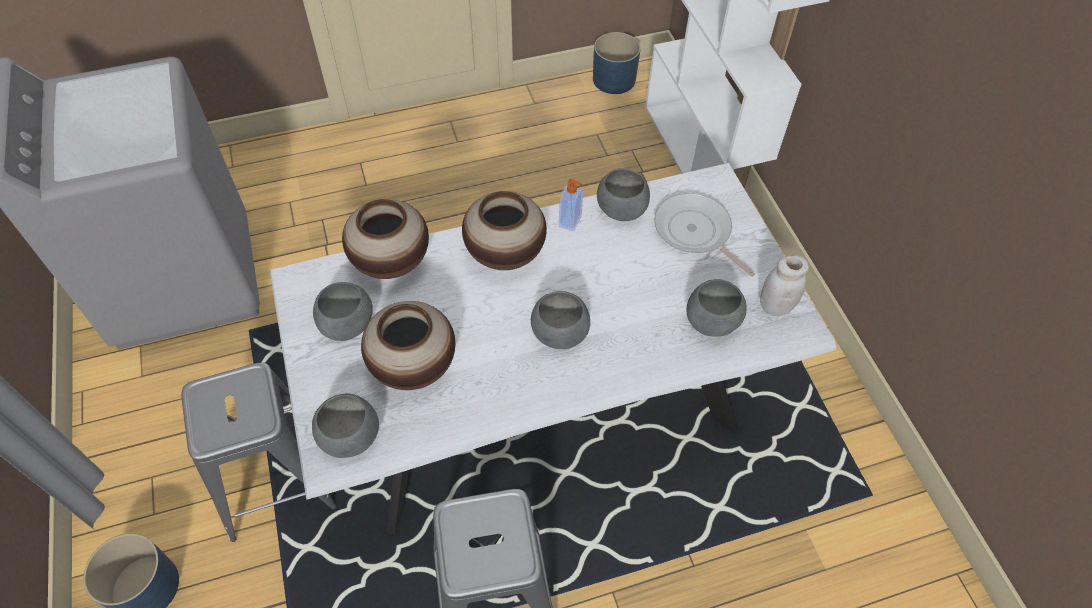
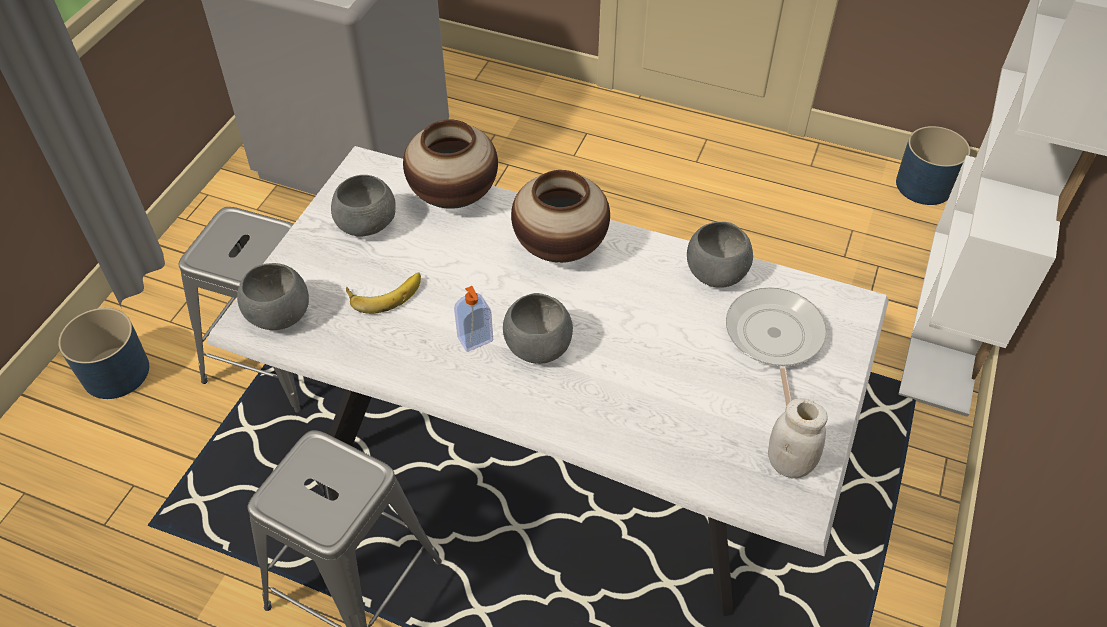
camera: 40 degrees right, 5 degrees down
(413, 366) = (384, 292): vase -> banana
(571, 221) = (653, 255): soap dispenser -> soap dispenser (476, 340)
(712, 322) = (701, 434): grey bowl -> none

